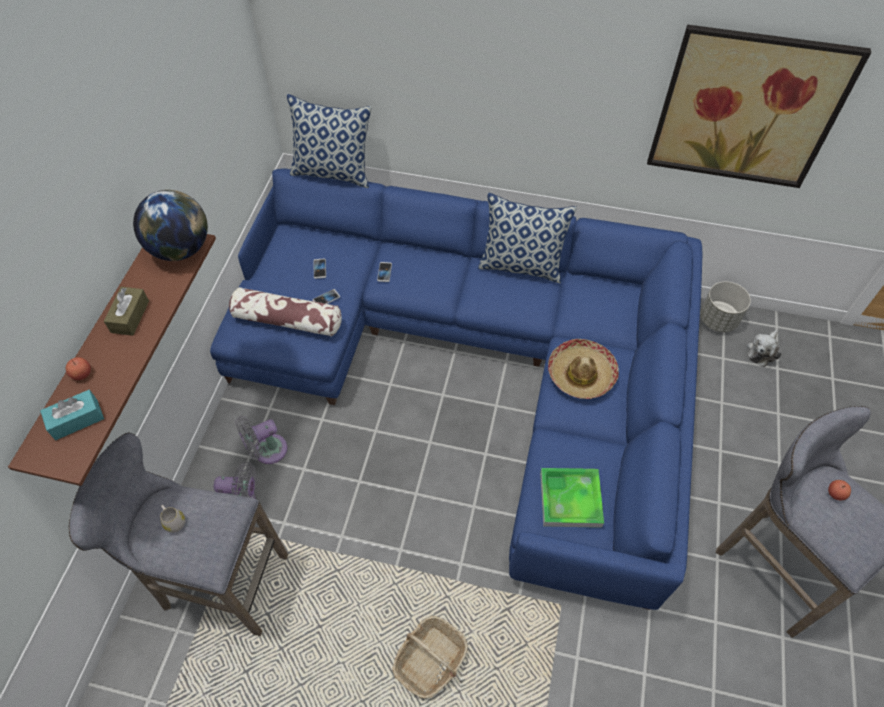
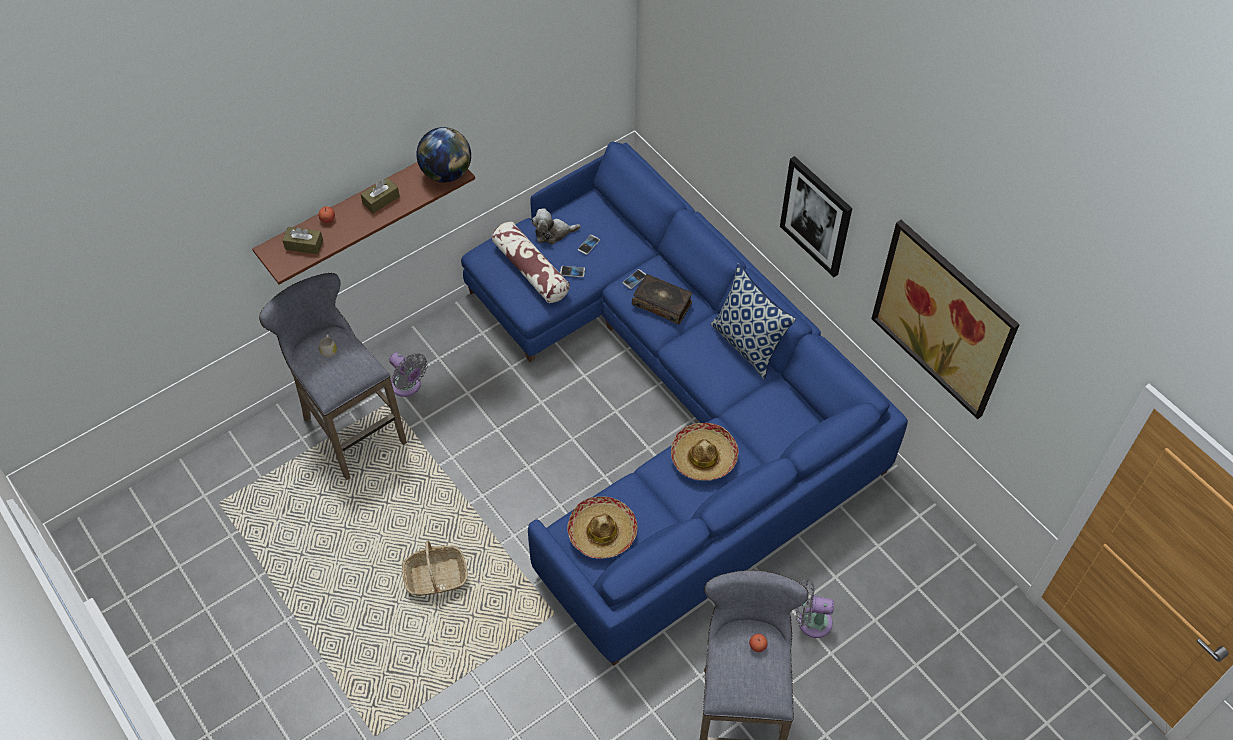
camera: 40 degrees right, 0 degrees up
(76, 420) = (304, 245): turquoise tissue box -> brown tissue box
(267, 451) = (454, 362): grey fan -> grey fan (811, 621)
(333, 172) = (654, 171): pillow -> none
(425, 276) = (662, 303): none -> book
(555, 97) = (816, 216): none -> picture
(570, 499) = (602, 532): tray -> hat
(718, 320) = (911, 513): grey planter -> none
(762, 351) = (920, 565): plush toy -> plush toy (553, 233)

